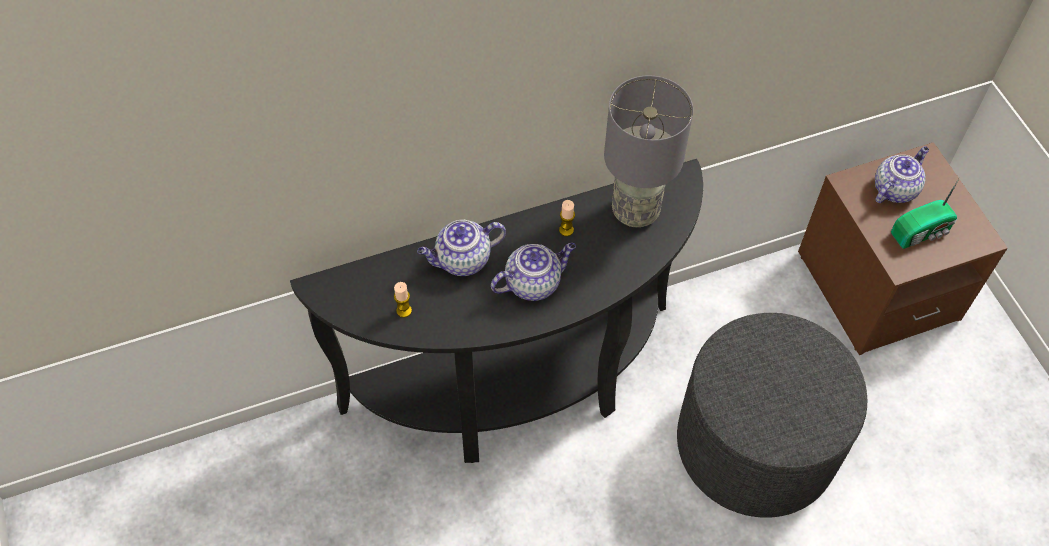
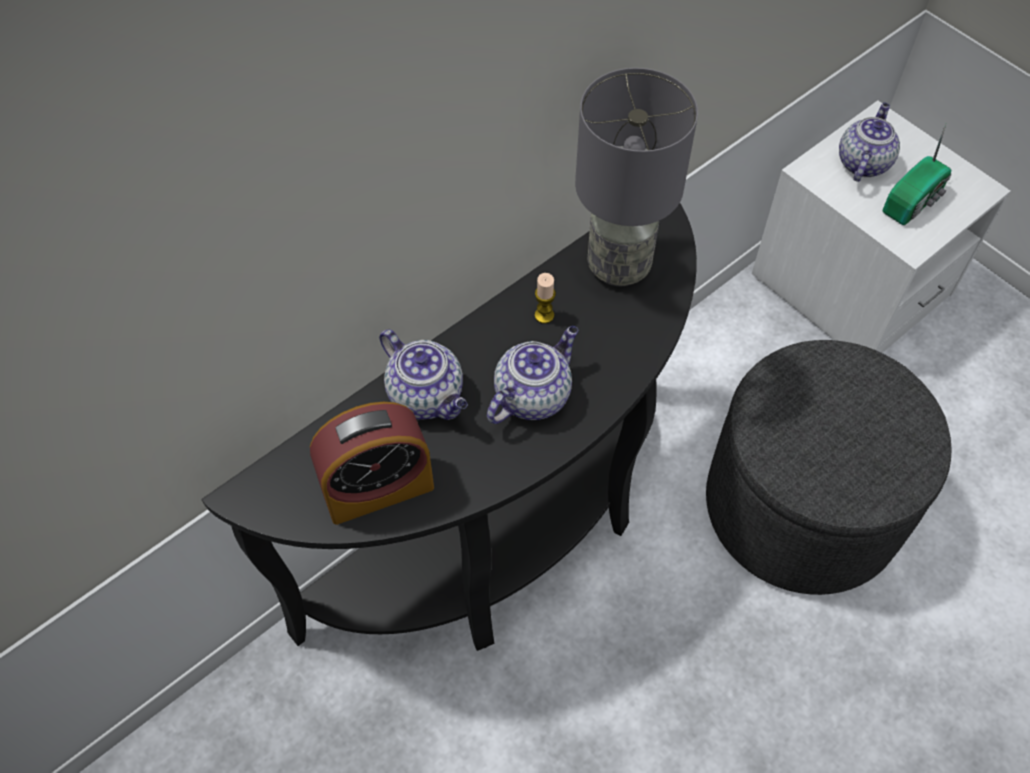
camera: 20 degrees left, 0 degrees up
(404, 310) = (377, 488): candle -> alarm clock
(462, 260) = (427, 396): teapot -> teapot turned 90 degrees counterclockwise
(877, 286) = (850, 285): brown nightstand -> white nightstand

